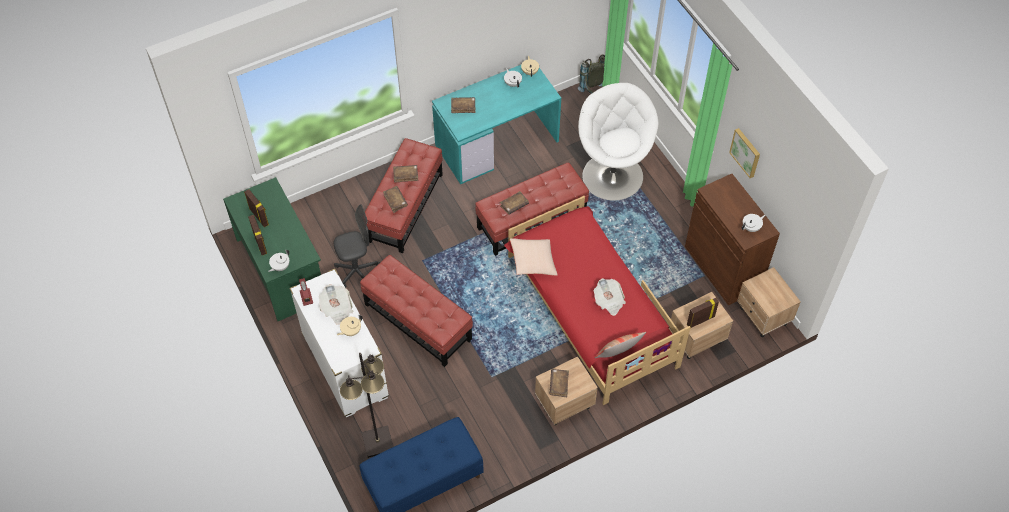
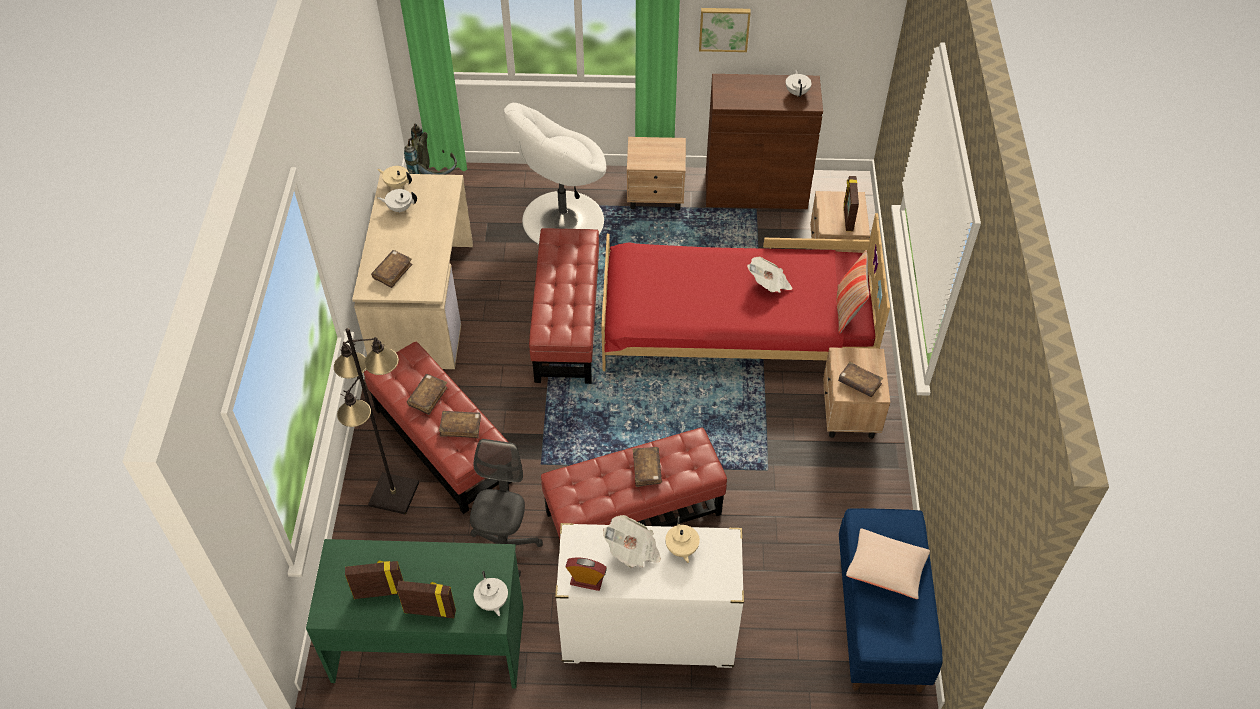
camera: 60 degrees left, 5 degrees down
(377, 442) = (792, 646): black floor lamp -> black floor lamp (394, 495)
(497, 142) = (422, 302): turquoise desk -> beige desk
(514, 205) = (566, 306): brown book -> brown book (647, 469)
(533, 261) = (662, 327): beige pillow -> beige pillow (886, 570)
(612, 175) = (561, 220): white armchair -> white armchair turned 45 degrees counterclockwise
(763, 316) = (840, 189): beige nightstand -> beige nightstand (656, 196)

